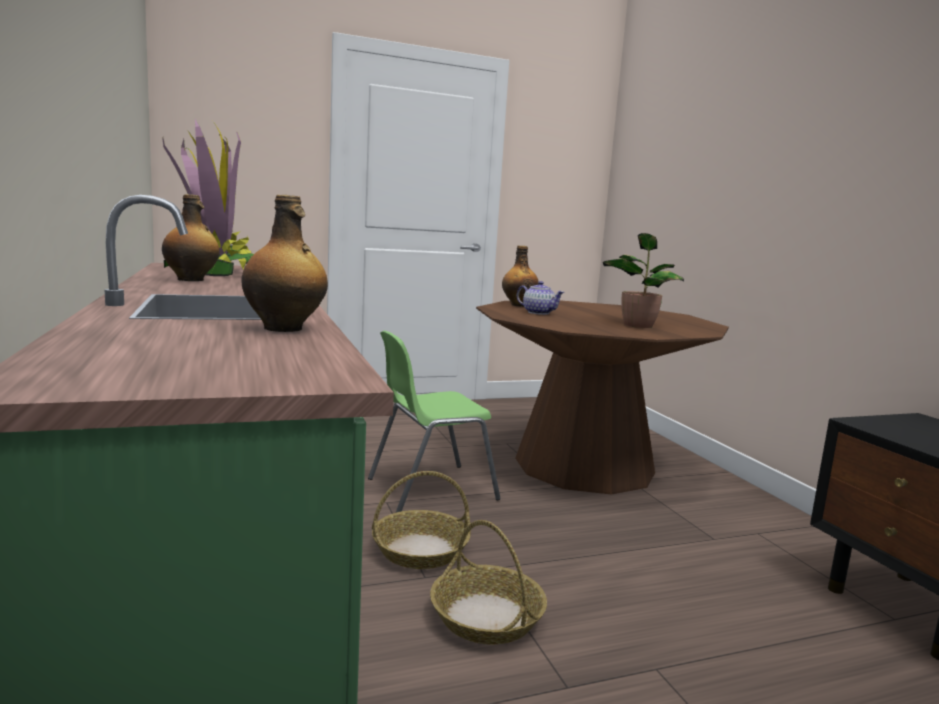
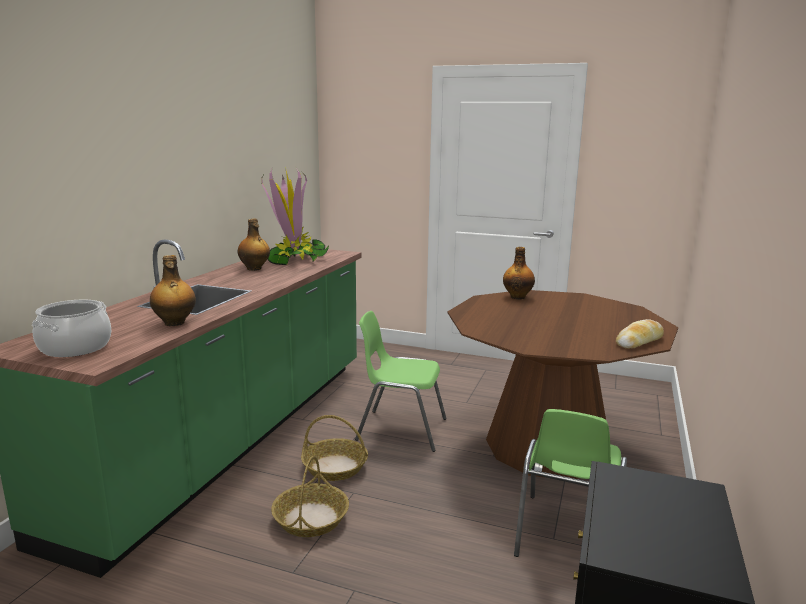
camera: 40 degrees right, 5 degrees up
(206, 368) = (75, 347): none -> cooking pot
(538, 312) = (507, 308): teapot -> none
(638, 325) = (561, 334): potted plant -> none
(697, 324) = (639, 341): none -> bread
(718, 533) = (566, 536): none -> green chair

